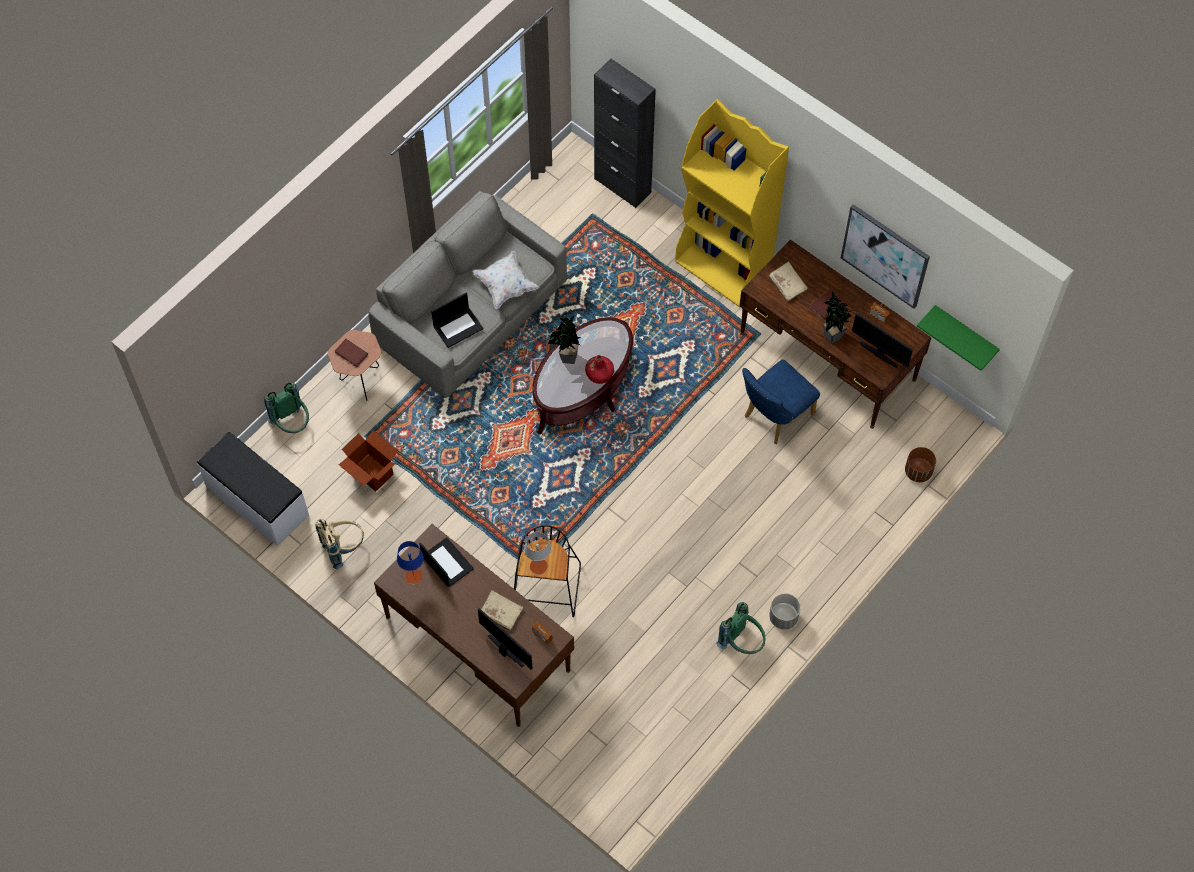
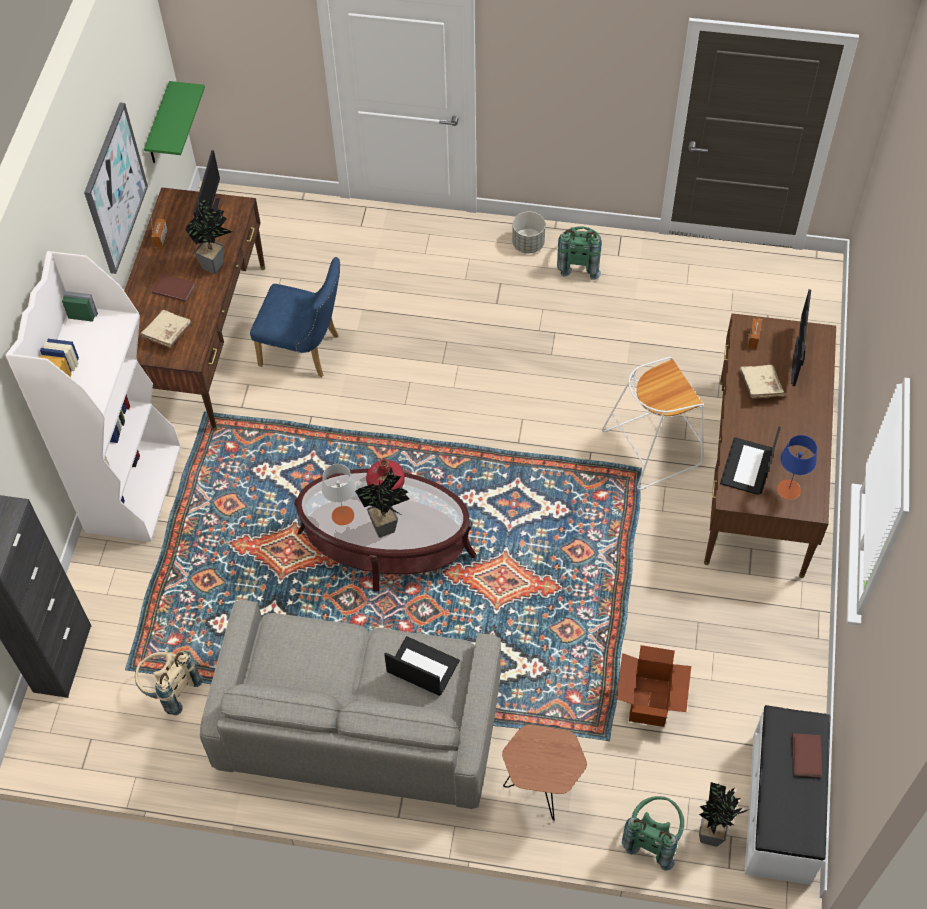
camera: 120 degrees left, 5 degrees down
(271, 456) = (713, 832): none -> potted plant
(343, 547) = (761, 671): beige backpack -> beige backpack (169, 690)
(351, 354) = (549, 761): brown book -> brown book (807, 755)
(505, 285) = (327, 649): white pillow -> none
(538, 566) = (678, 389): grey table lamp -> grey table lamp (343, 515)
(547, 589) = (652, 447): black stool -> white stool
(723, 269) = (133, 488): yellow bookcase -> white bookcase
(918, 471) = (291, 212): brown planter -> none

